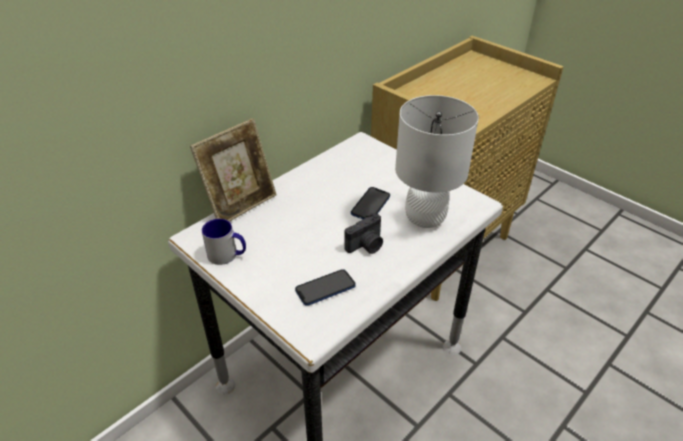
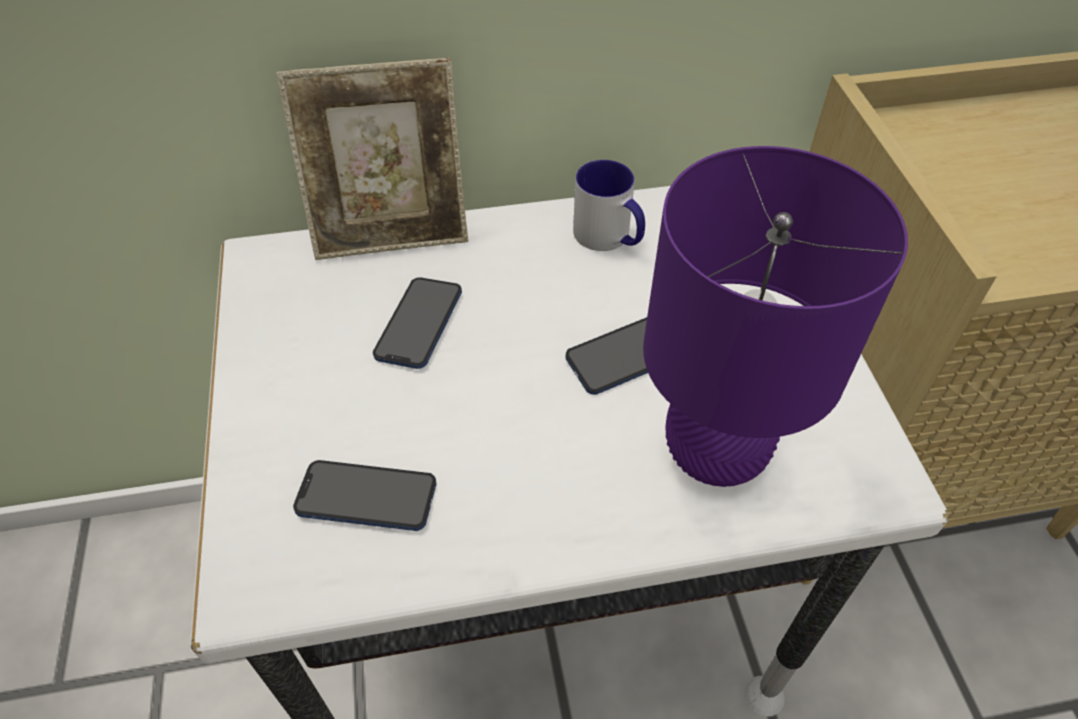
camera: 35 degrees right, 10 degrees up
(227, 255) = (274, 324): mug -> mug (609, 238)
(286, 229) = (419, 324): none -> phone
(366, 246) = (532, 446): camera -> none
(426, 219) = (718, 456): white table lamp -> purple table lamp

